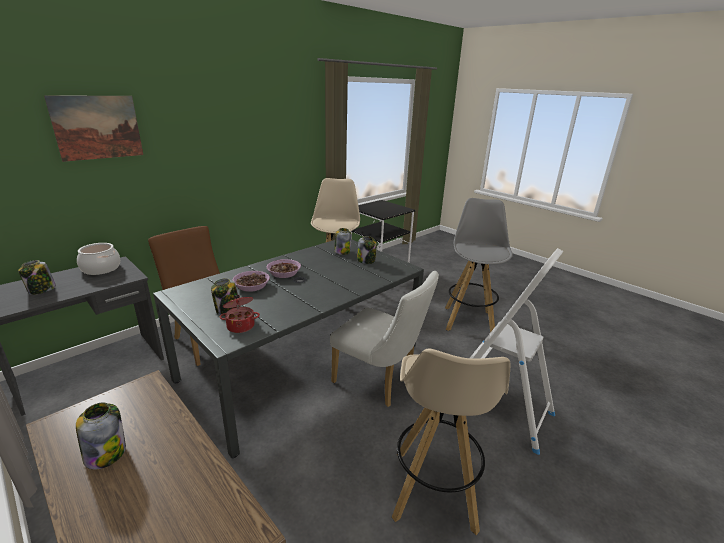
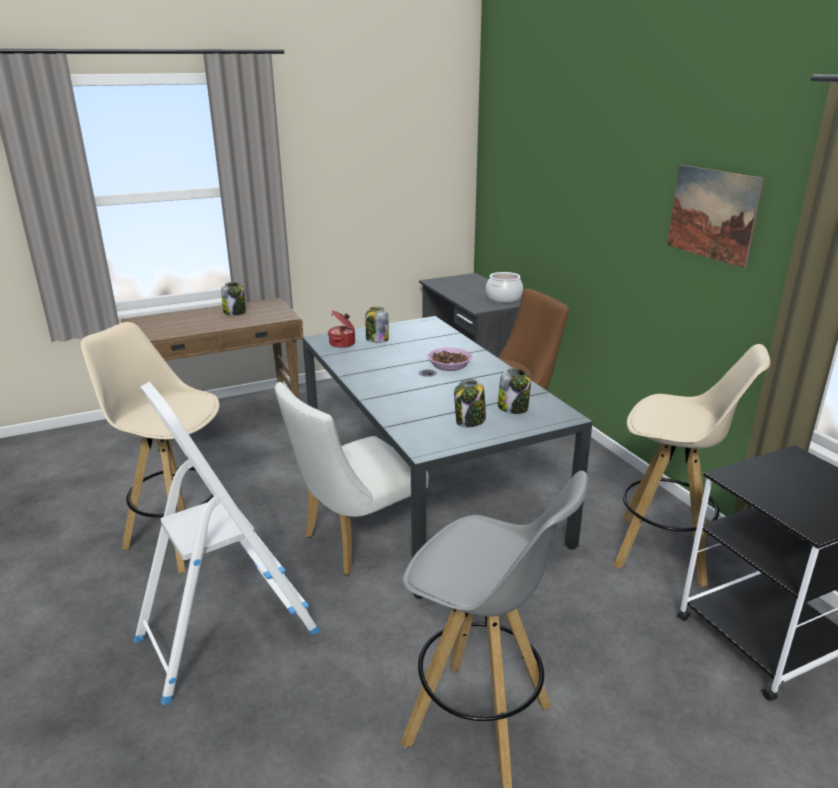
camera: 110 degrees right, 0 degrees up
(41, 290) = (464, 286): jar -> none
(97, 127) = (551, 161): picture -> picture (712, 214)
(251, 286) = (424, 350): bowl -> none

